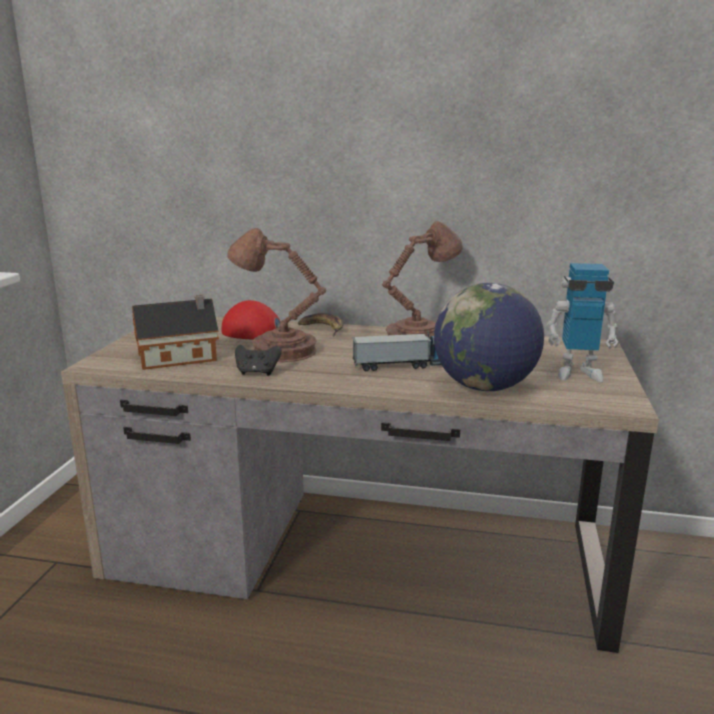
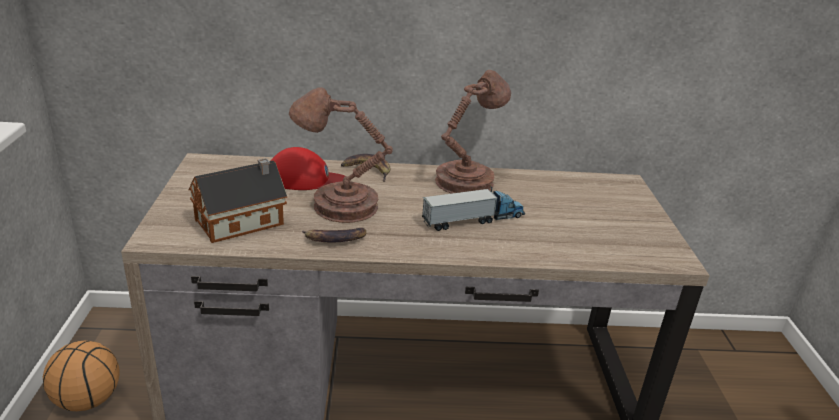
camera: 15 degrees left, 10 degrees up
(48, 541) = (88, 400): none -> basketball
(257, 373) = (334, 240): black game controller -> banana
(485, 387) = (554, 245): globe -> none
(577, 373) = (624, 221): toy robot -> none

